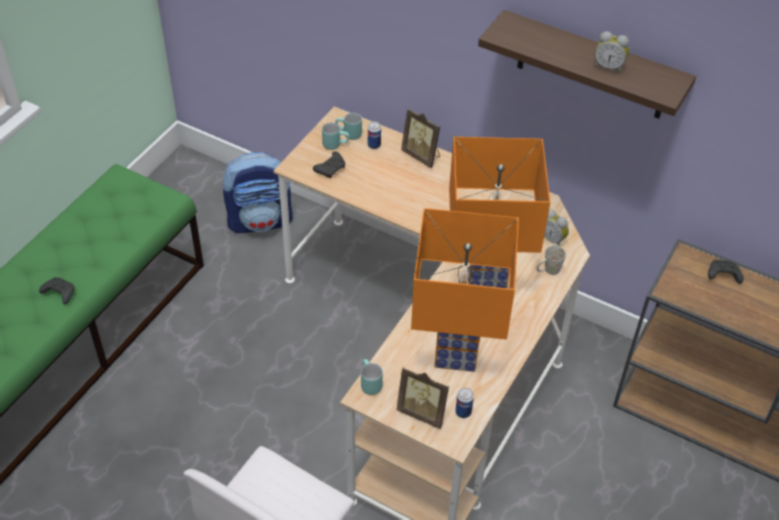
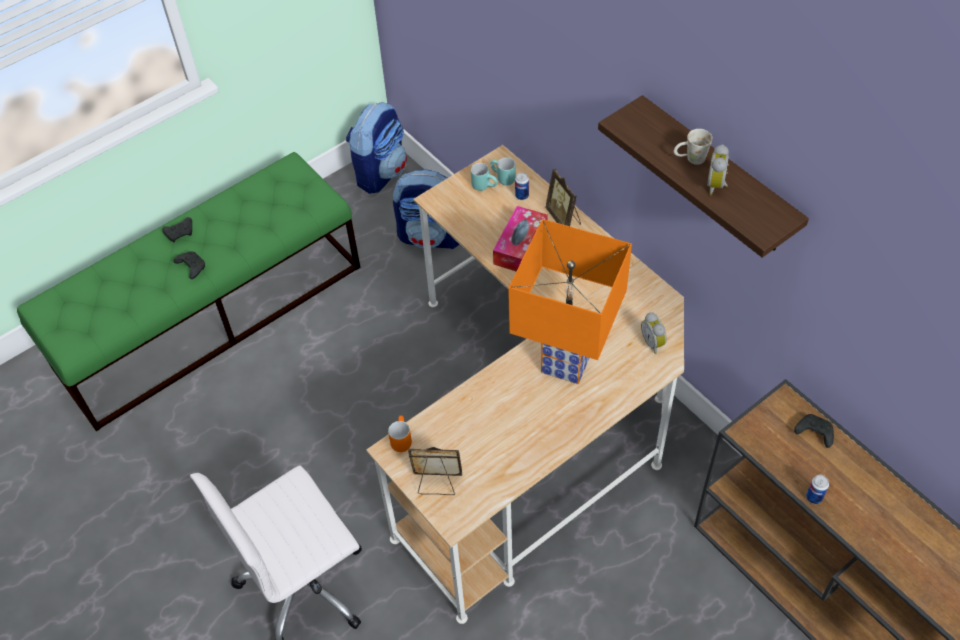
camera: 25 degrees right, 5 degrees up
(184, 176) = (380, 172): none -> backpack
(331, 169) = (468, 210): black game controller -> black game controller (180, 233)
(368, 383) = (400, 439): turquoise mug -> orange mug
(394, 188) = (520, 246): none -> tissue box
(423, 412) = (437, 484): picture frame -> picture frame turned 135 degrees clockwise
(454, 354) = (495, 435): orange table lamp -> none
(463, 412) = (475, 495): can -> can (814, 497)
(548, 271) = (631, 375): white mug -> white mug (690, 159)
(608, 67) = (717, 185): alarm clock -> alarm clock turned 60 degrees clockwise

